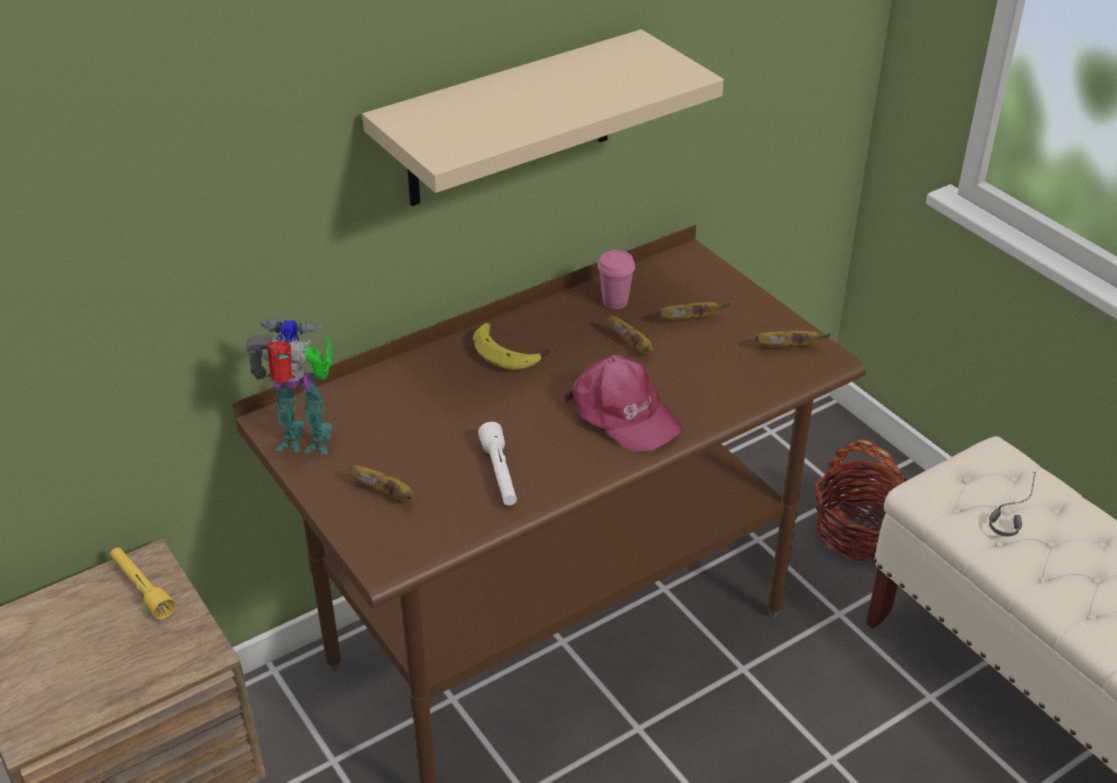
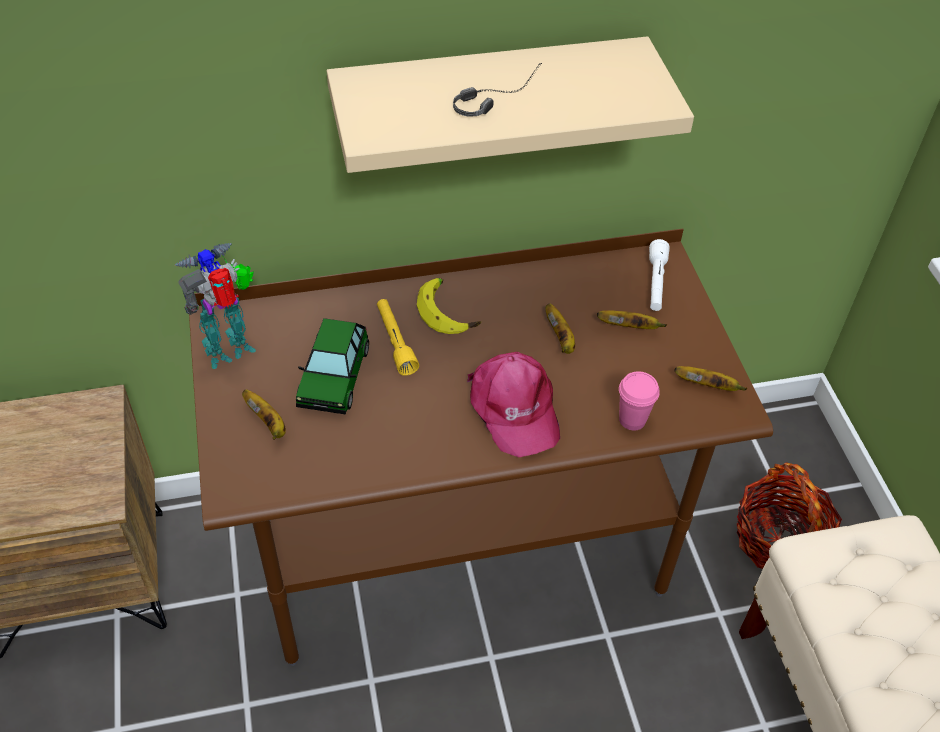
camera: 20 degrees right, 10 degrees up
(142, 588) = (85, 426): yellow flashlight -> yellow flashlight (395, 342)
(307, 443) = (231, 350): toy robot -> toy robot turned 60 degrees counterclockwise
(429, 436) = (334, 377): none -> toy car
(500, 473) = (373, 435): white flashlight -> white flashlight (656, 283)
(615, 302) = (569, 287): pink cup -> pink cup (632, 420)
(1009, 510) = (884, 602): headphones -> headphones (495, 97)

